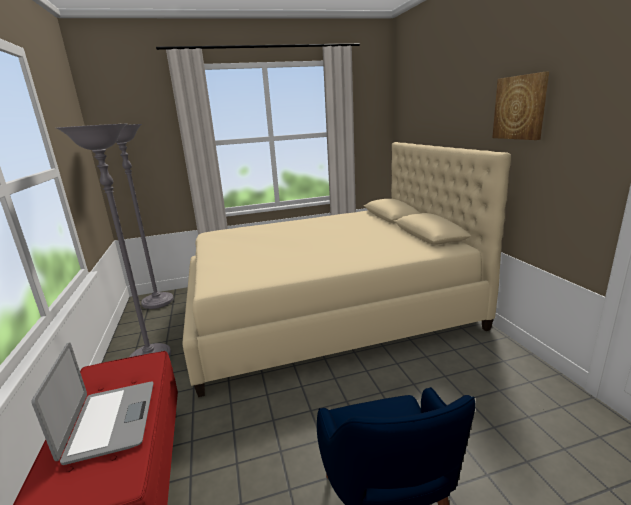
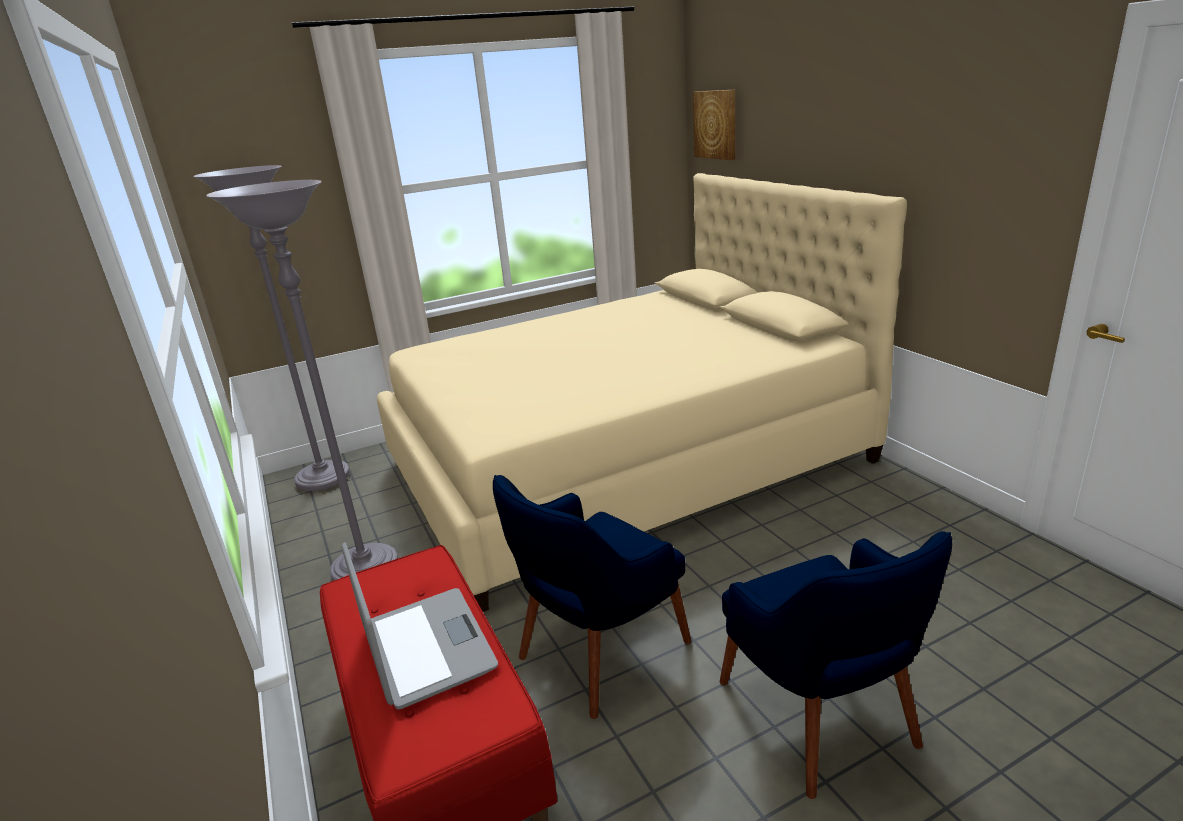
camera: 10 degrees left, 5 degrees up
(257, 437) = (600, 652): none -> blue armchair
(520, 107) = (917, 129): picture -> picture (716, 124)

